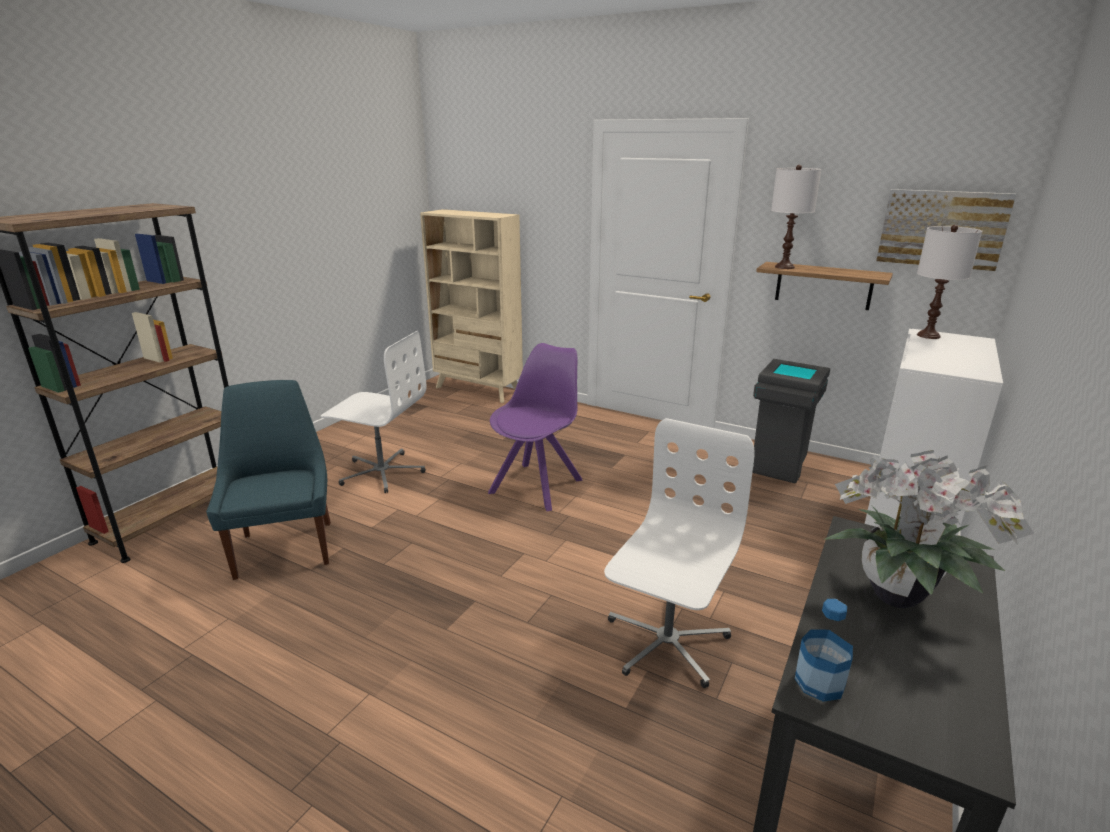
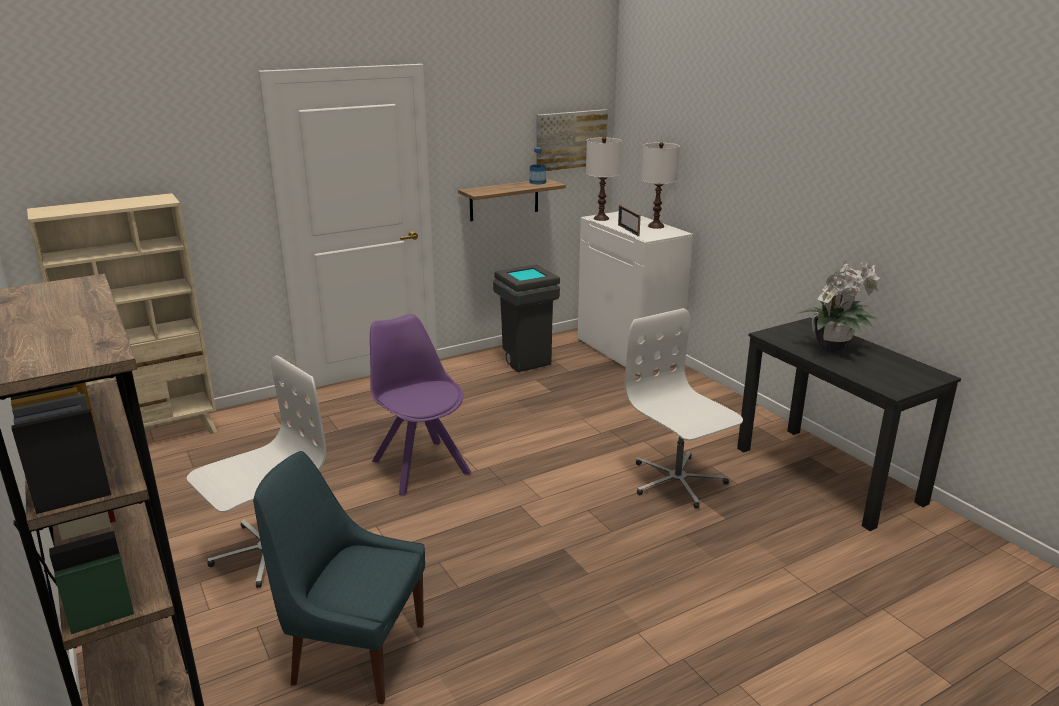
camera: 60 degrees left, 0 degrees up
(784, 267) = (486, 191): white table lamp -> white table lamp (655, 226)
(819, 682) = (884, 385): bottle -> bottle (537, 182)
(921, 353) = (628, 230): none -> picture frame

